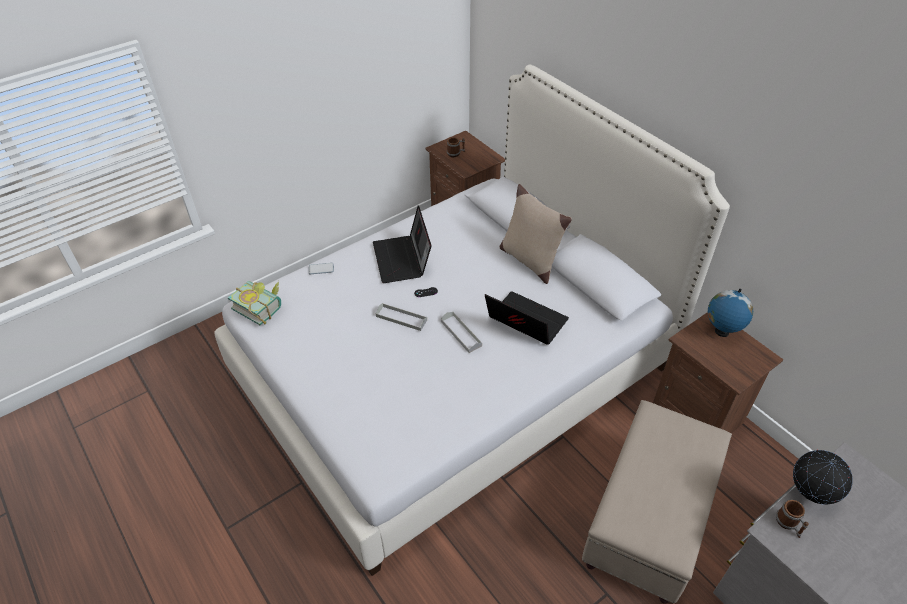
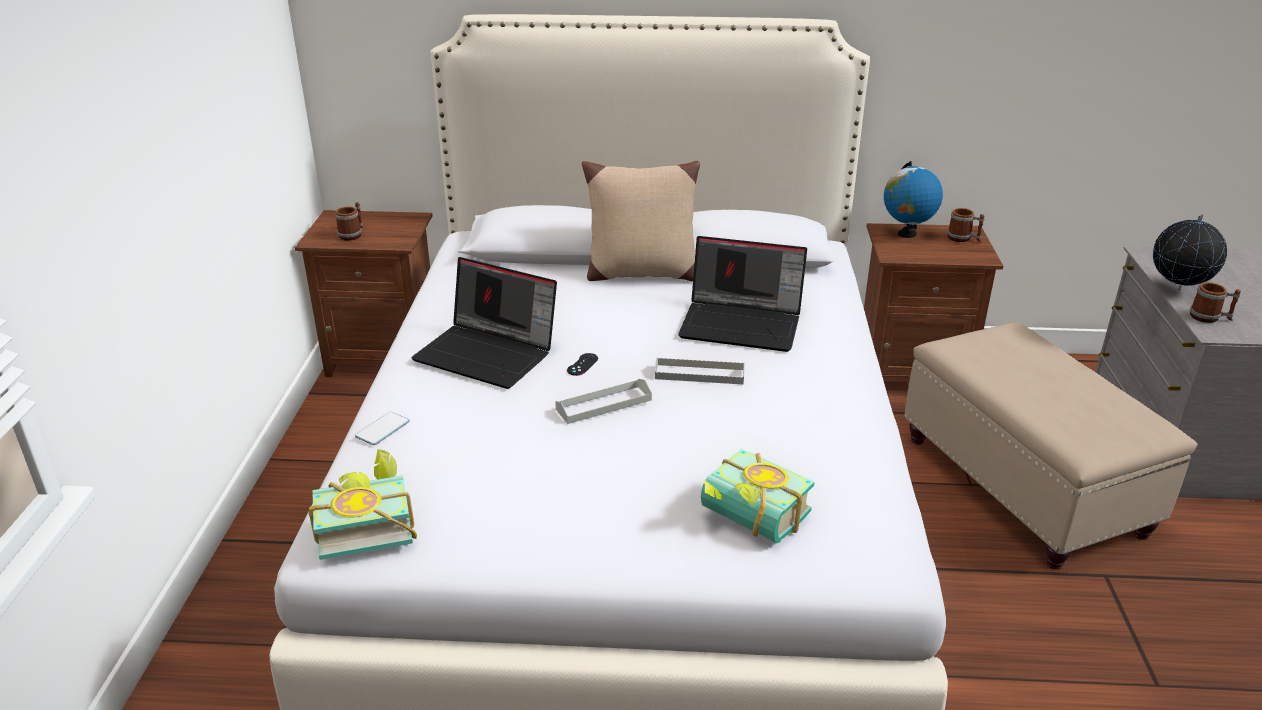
camera: 50 degrees left, 15 degrees down
(365, 413) = (749, 521): none -> book
(524, 322) = (743, 324): laptop -> laptop turned 150 degrees counterclockwise
(751, 359) = (963, 239): none -> mug

